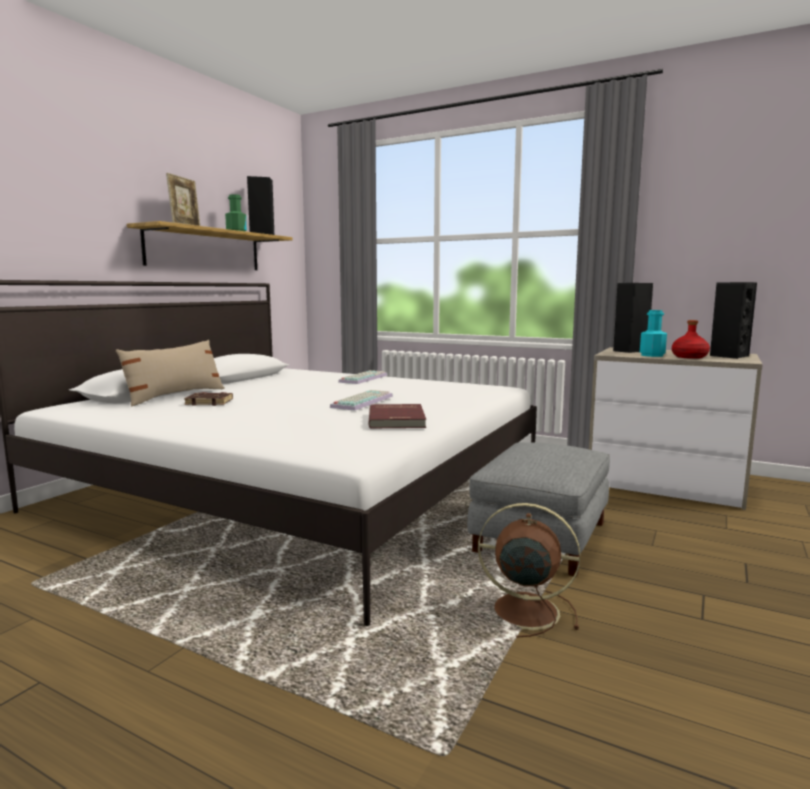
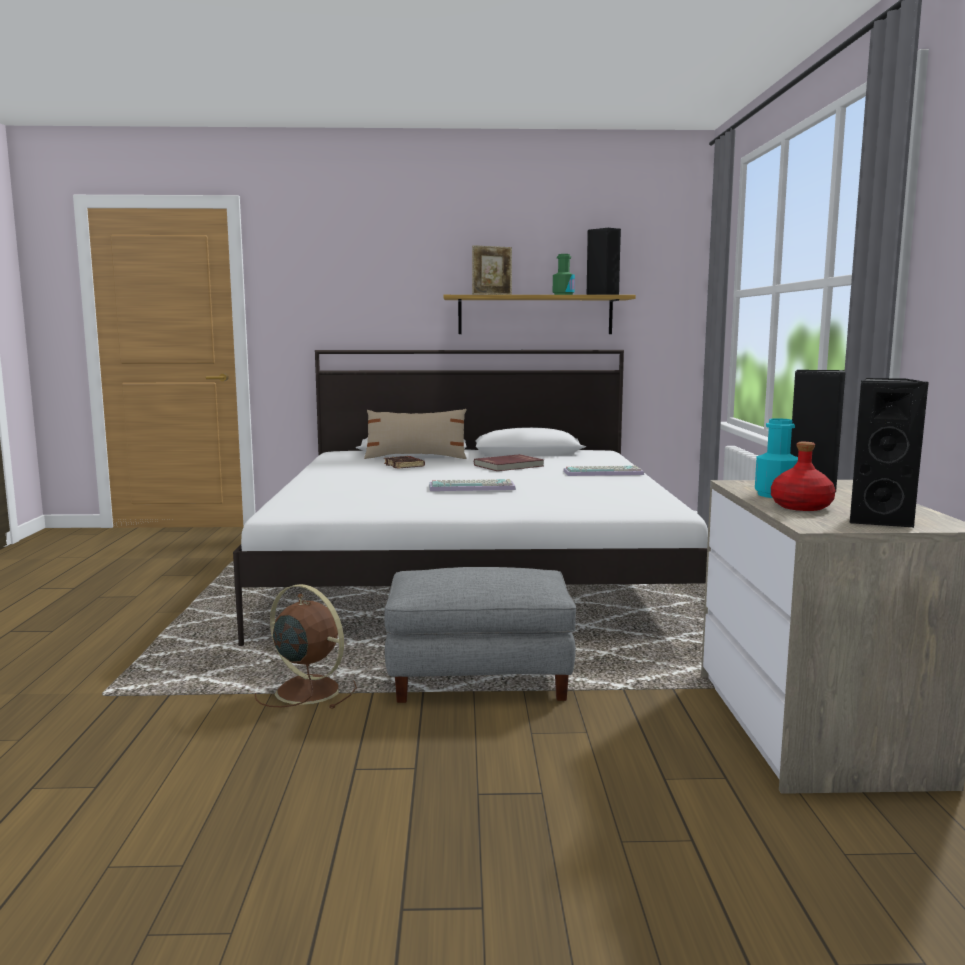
camera: 60 degrees right, 0 degrees up
(398, 419) = (409, 503): red book -> red book (509, 466)
(522, 610) = (305, 690): brown fan -> brown fan turned 45 degrees counterclockwise

